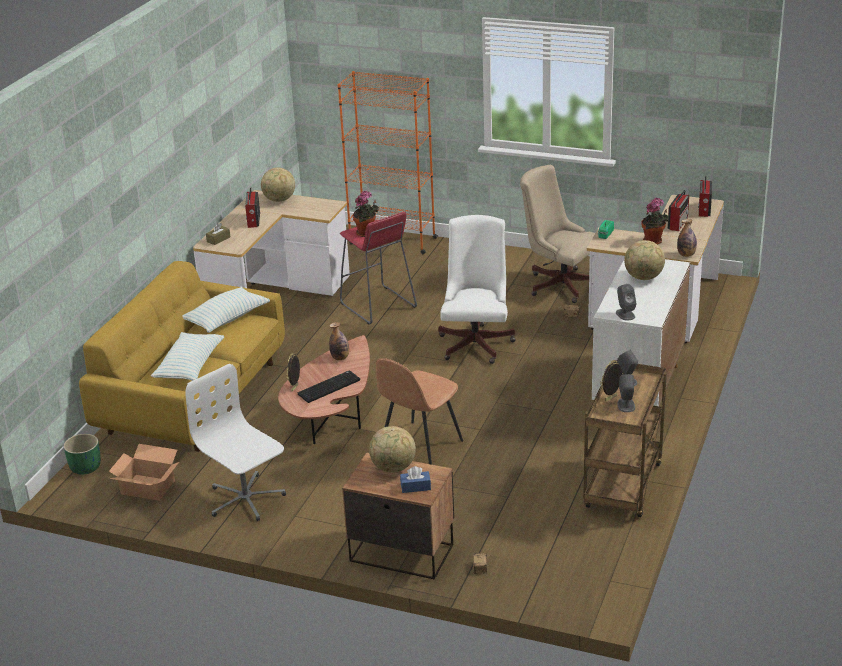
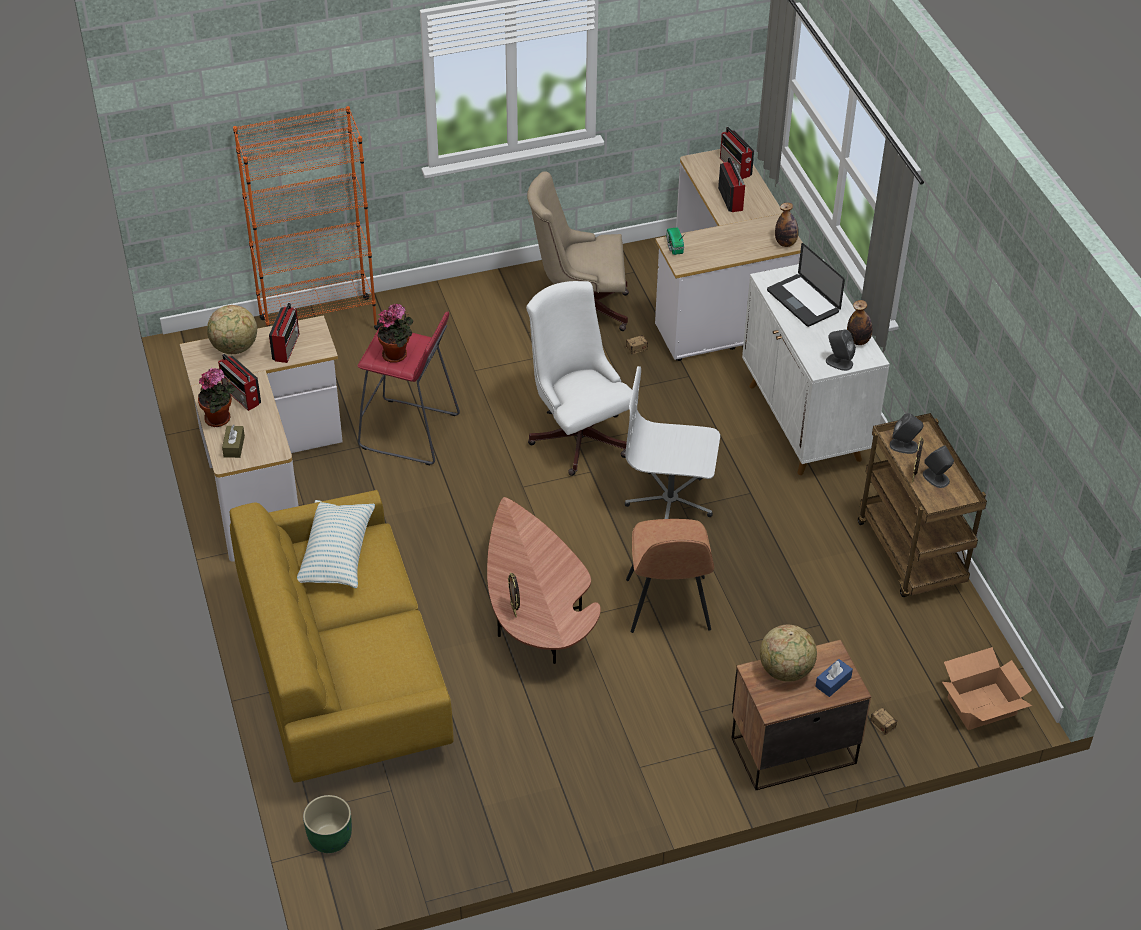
camera: 40 degrees left, 15 degrees up
(148, 488) = (437, 823): cardboard box -> cardboard box (982, 706)
(190, 366) = (377, 646): pillow -> none
(245, 499) = (563, 776): white office chair -> white office chair (670, 501)
(307, 208) = (286, 346): none -> radio
(329, 387) = (549, 589): keyboard -> none
(340, 358) = (515, 542): bottle -> bottle (858, 341)
(644, 278) = (803, 301): globe -> laptop
(654, 242) = (735, 237): potted plant -> potted plant (220, 419)

